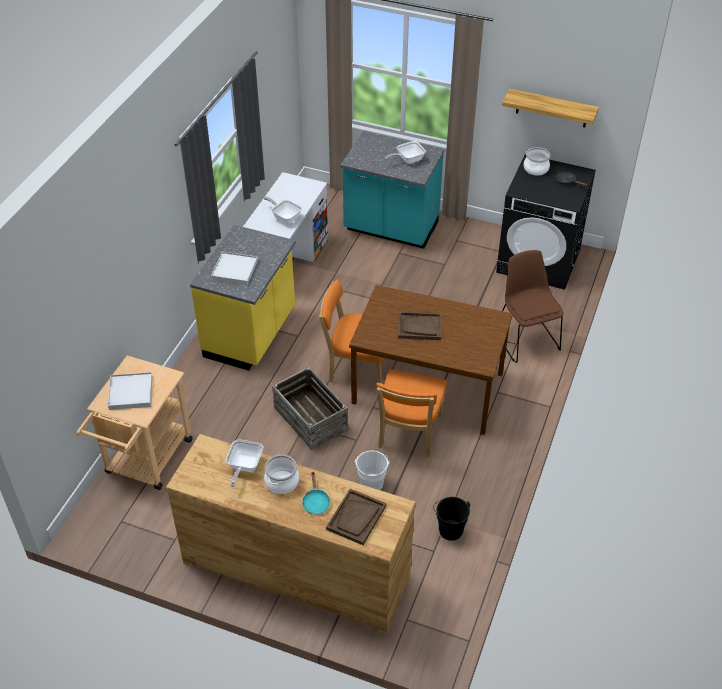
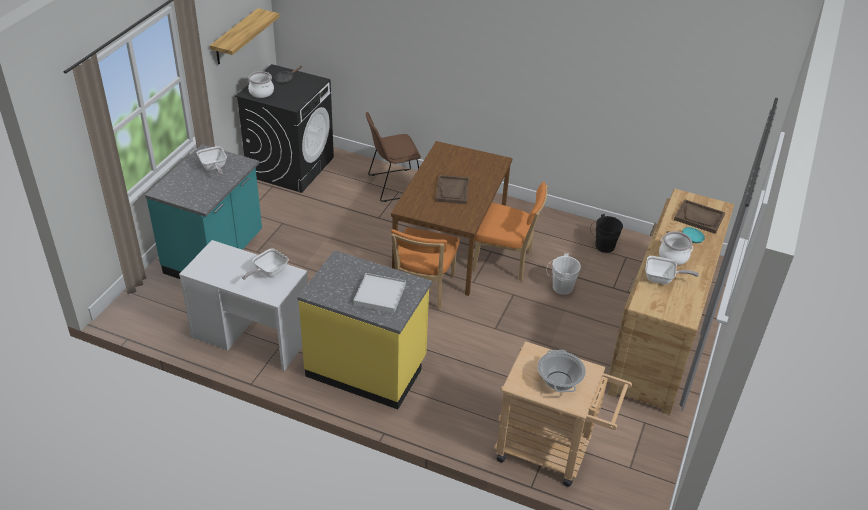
camera: 90 degrees left, 5 degrees down
(131, 392) = (559, 381): white tray -> cooking pot
(310, 419) = (488, 324): crate -> none

